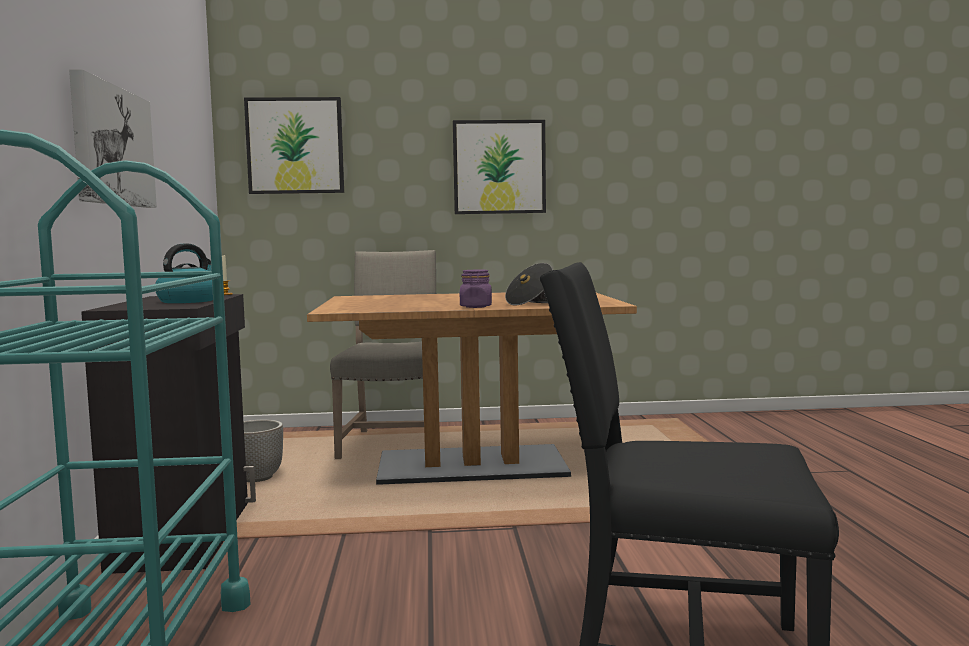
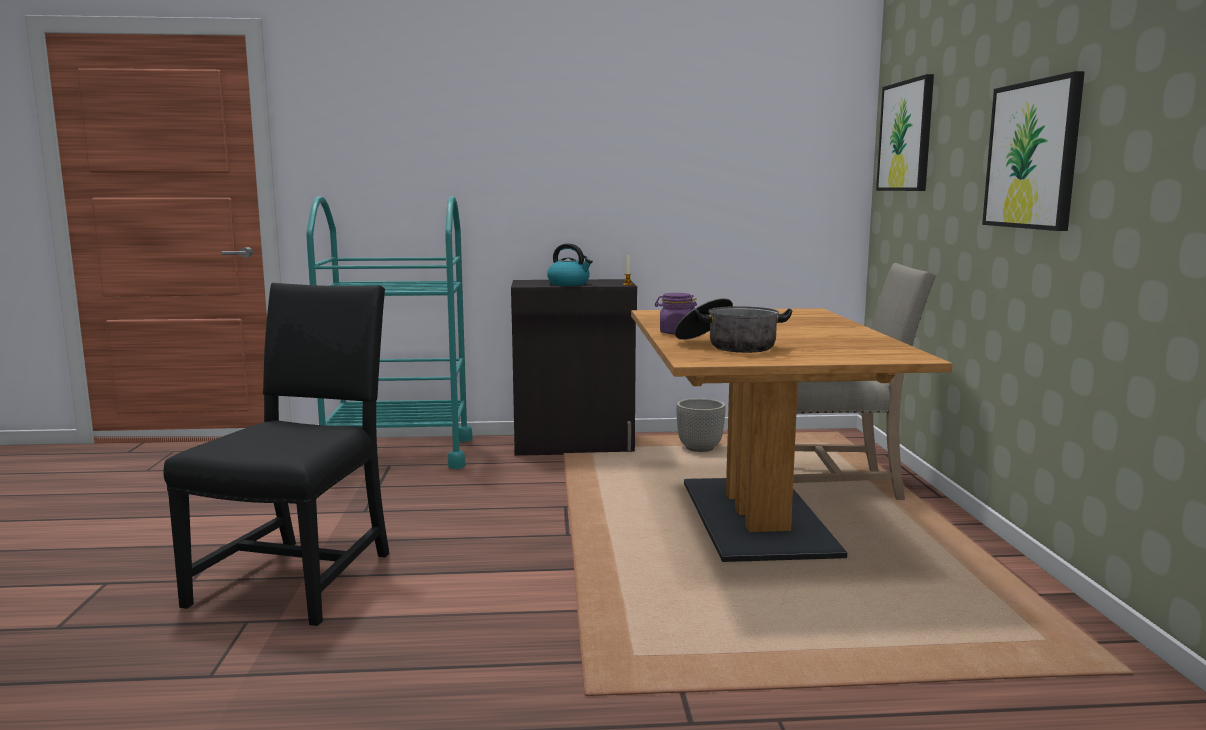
camera: 90 degrees right, 5 degrees up
(111, 146) = (600, 171): picture -> none

